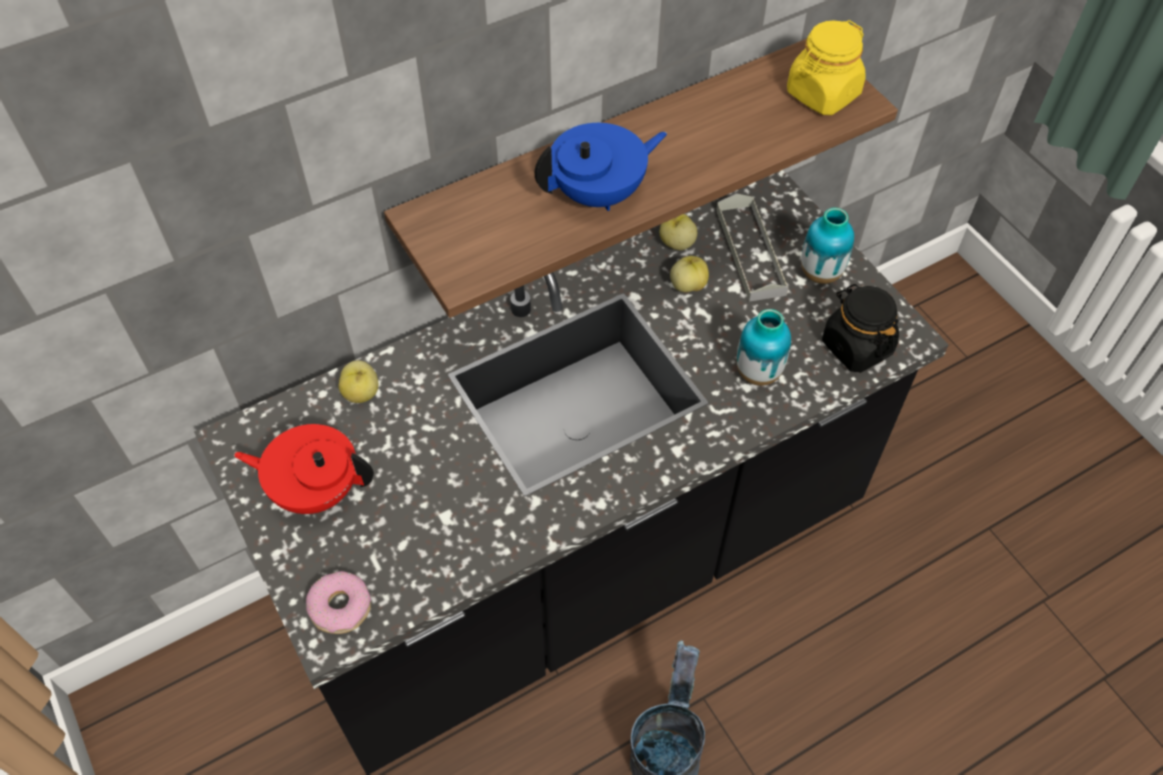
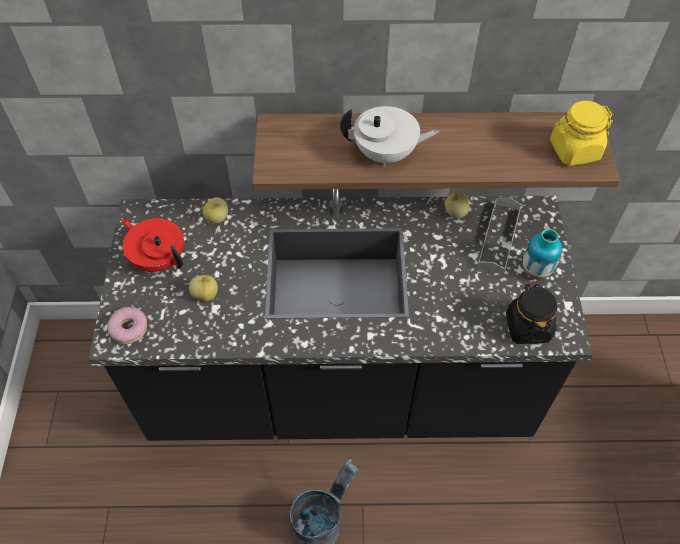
camera: 30 degrees right, 0 degrees up
(599, 193) = (386, 154): blue teapot -> white teapot
(687, 285) = (444, 241): apple -> apple (205, 294)
(758, 373) = (452, 313): vase -> none

